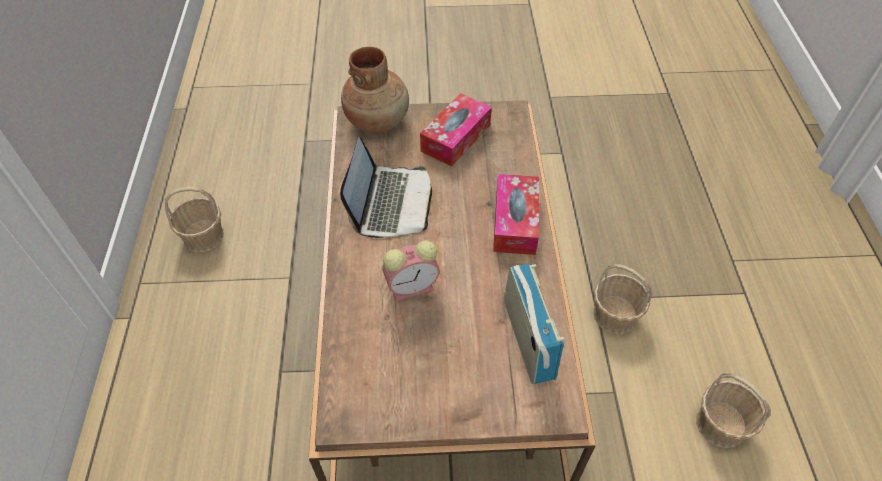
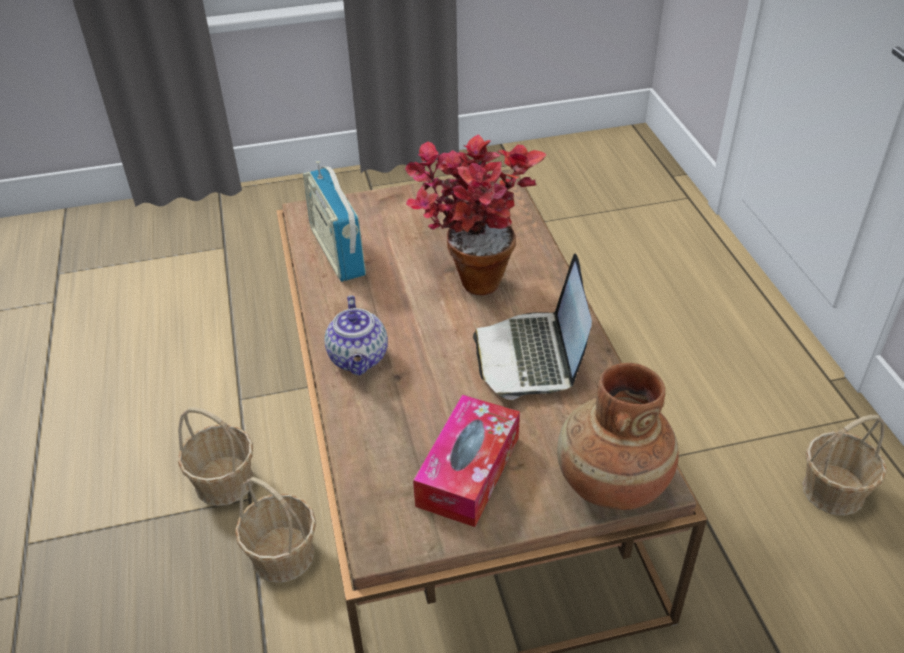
camera: 170 degrees right, 10 degrees down
(413, 286) = (469, 276): alarm clock -> potted plant
(515, 222) = (359, 359): tissue box -> teapot
(720, 425) = (127, 388): basket -> basket (282, 554)

